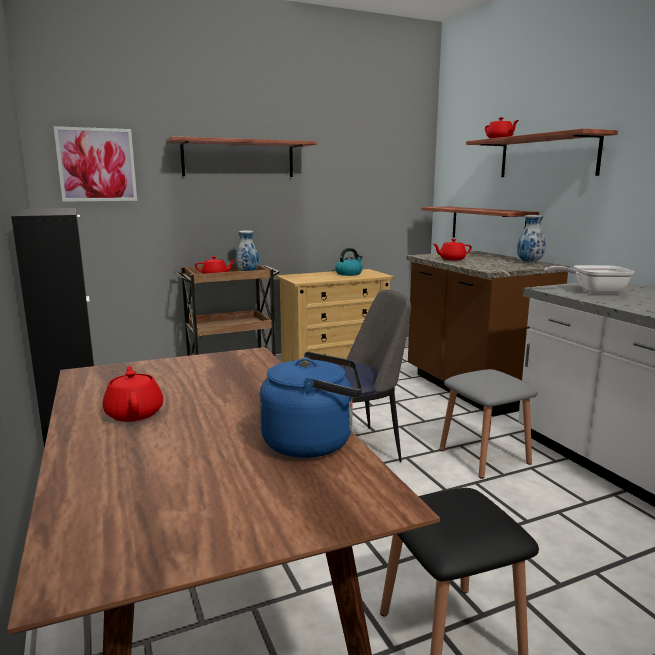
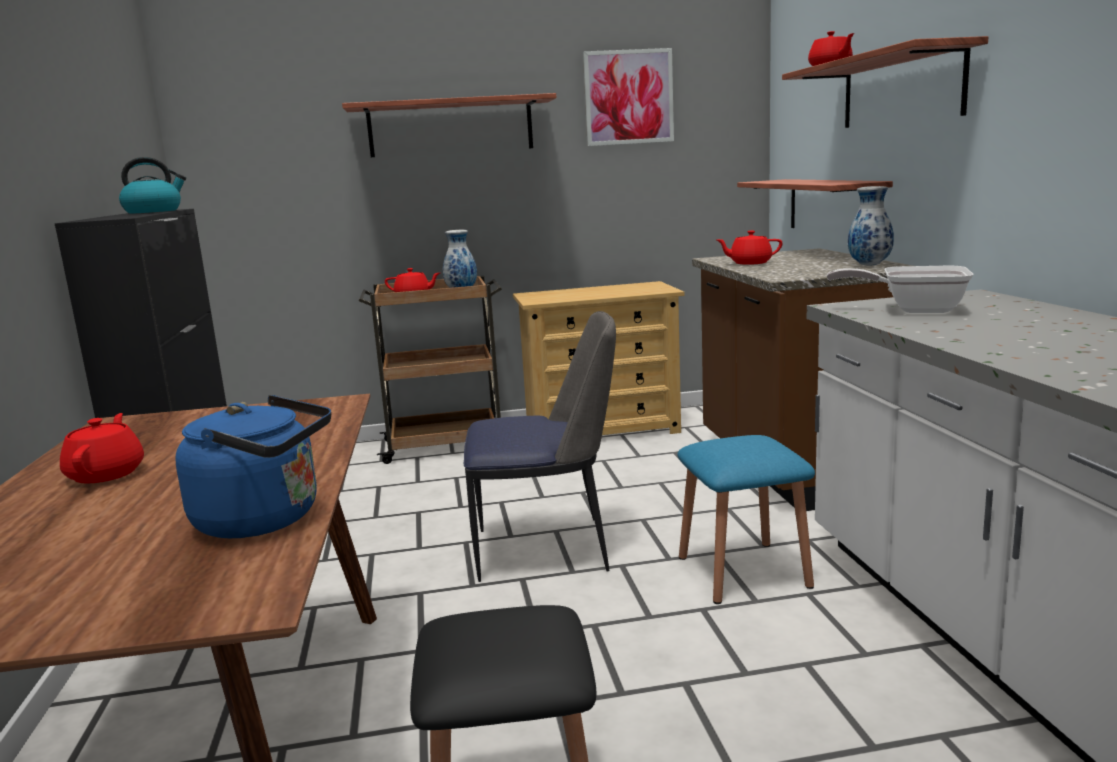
camera: 15 degrees right, 0 degrees up
(97, 165) = (255, 149): picture -> picture (628, 97)
(349, 274) = (619, 289): kettle -> kettle (154, 211)
(484, 456) = (743, 571): grey stool -> blue stool

